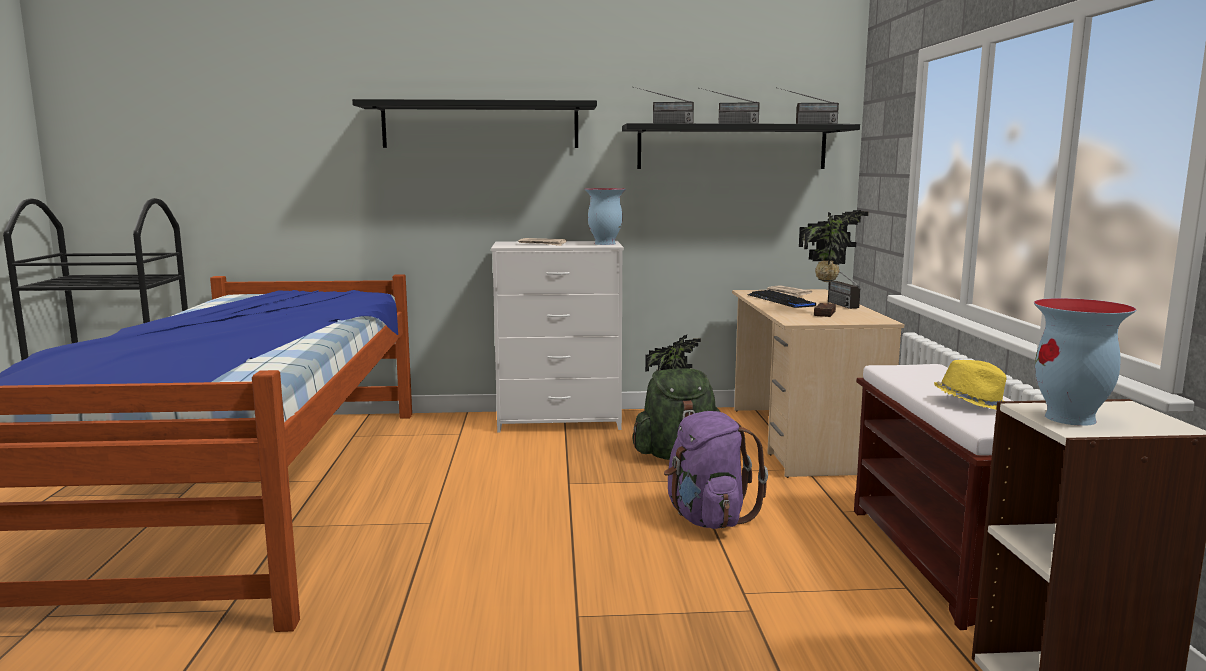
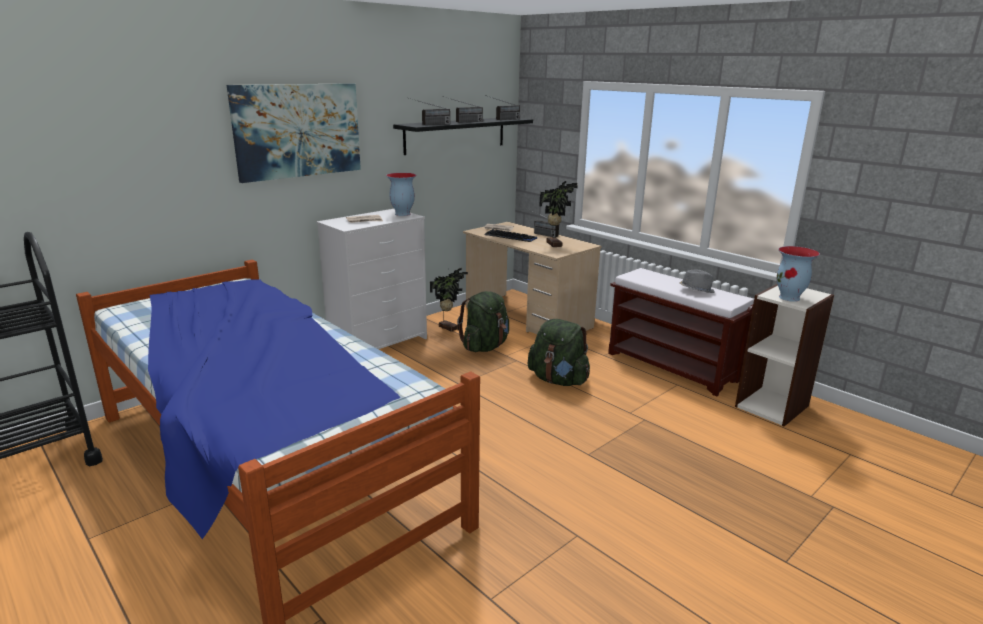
camera: 40 degrees left, 10 degrees up
(480, 125) = (298, 130): black shelf -> picture
(707, 519) = (558, 380): purple backpack -> green backpack
(971, 403) = (696, 290): yellow hat -> grey hat

